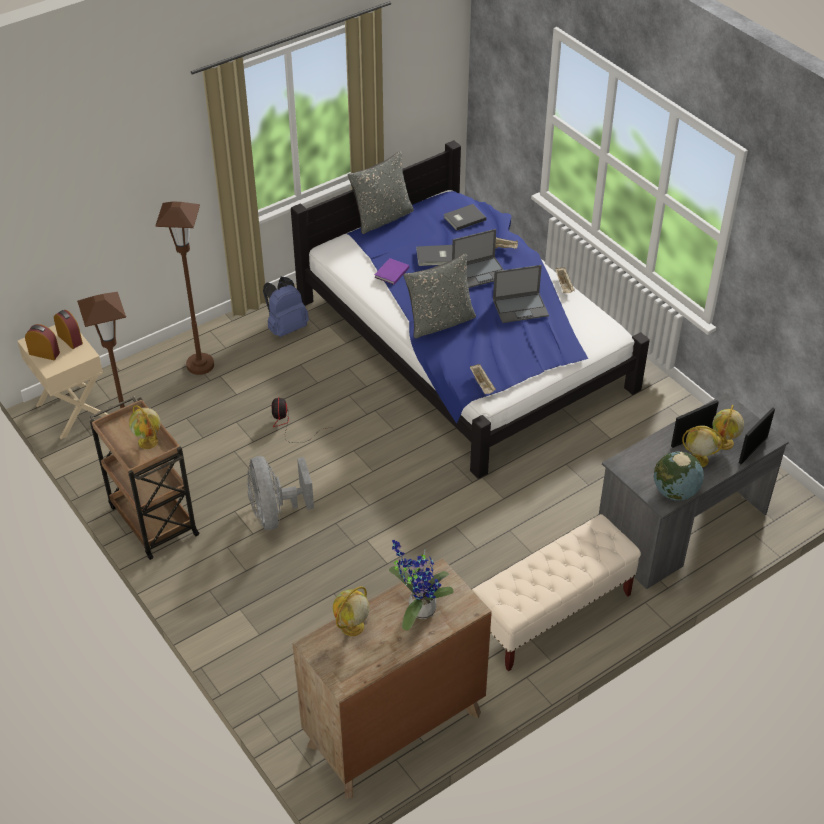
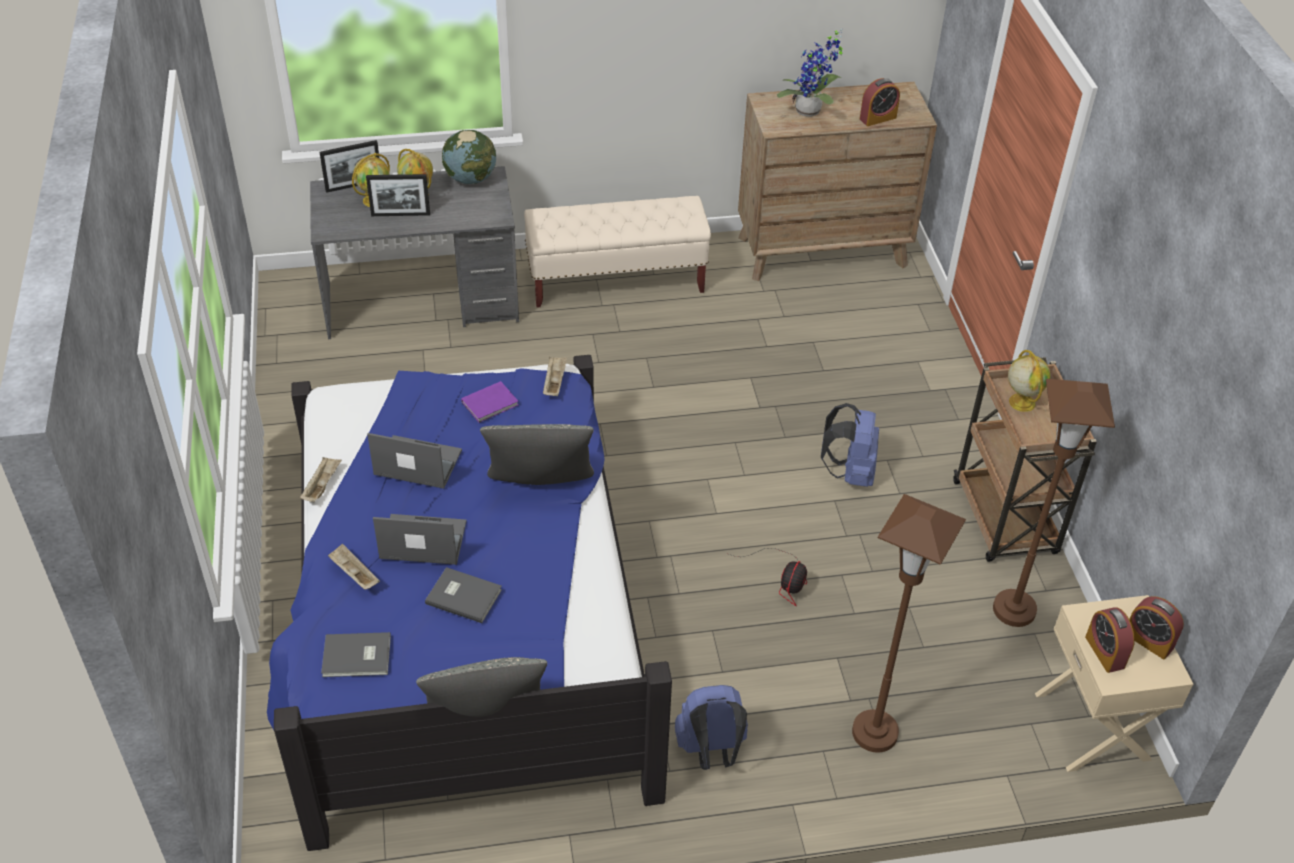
camera: 155 degrees left, 0 degrees up
(275, 513) = (850, 472): grey fan -> blue backpack
(352, 627) = (878, 118): globe -> alarm clock
(391, 273) = (550, 598): purple book -> purple book (491, 403)

